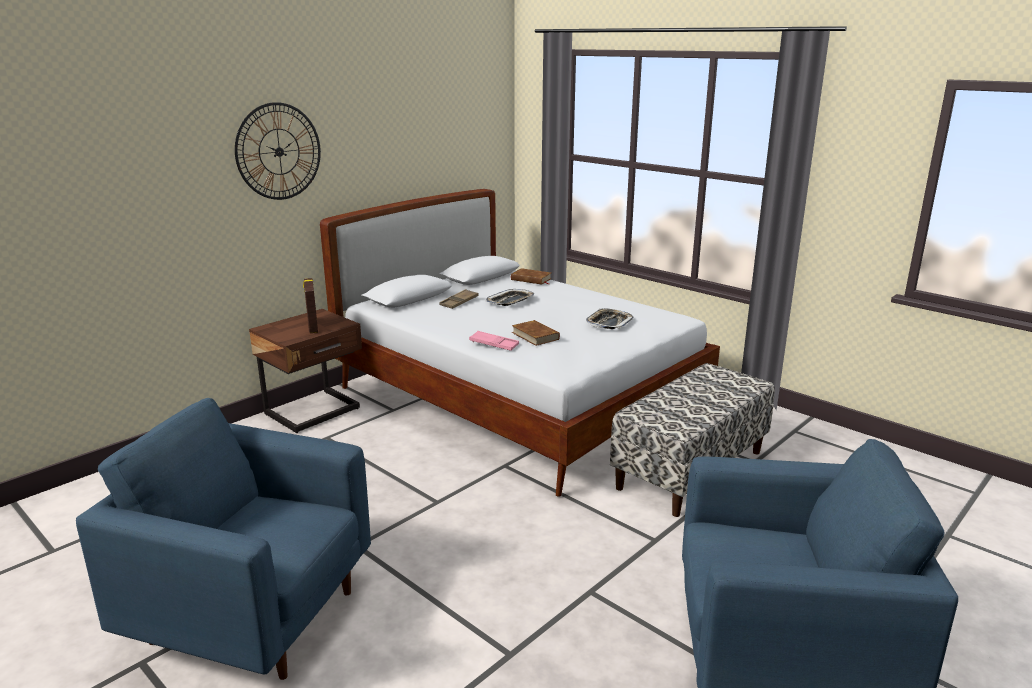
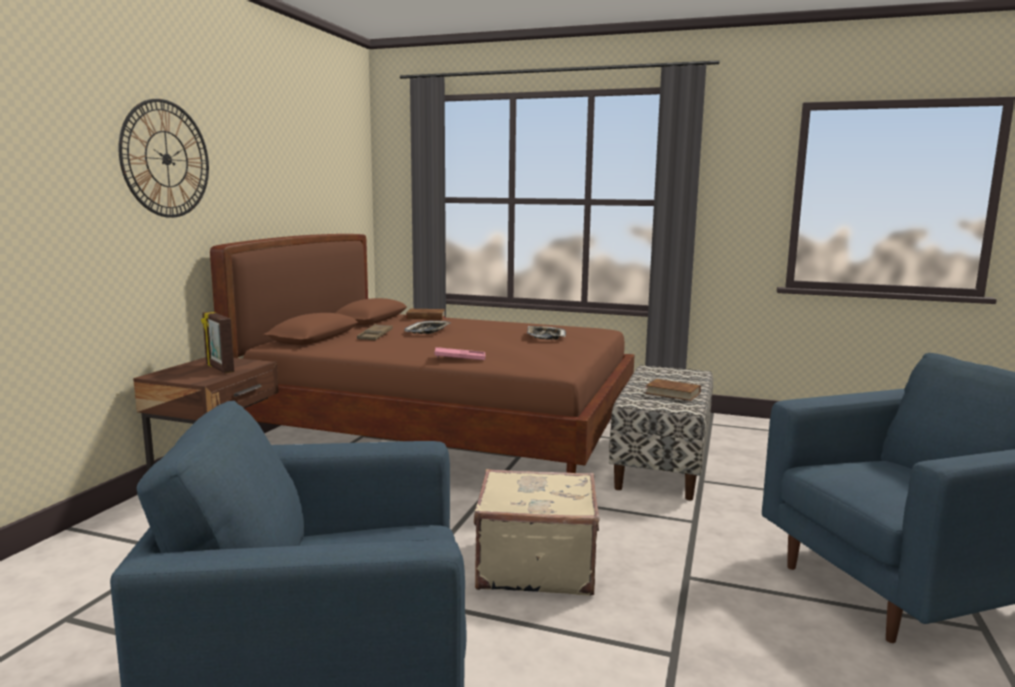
camera: 25 degrees left, 10 degrees down
(477, 547) = (535, 565): none -> beige suitcase
(518, 398) = (445, 435): white bed -> brown bed
(535, 336) = (494, 348): brown book -> brown book (672, 393)

